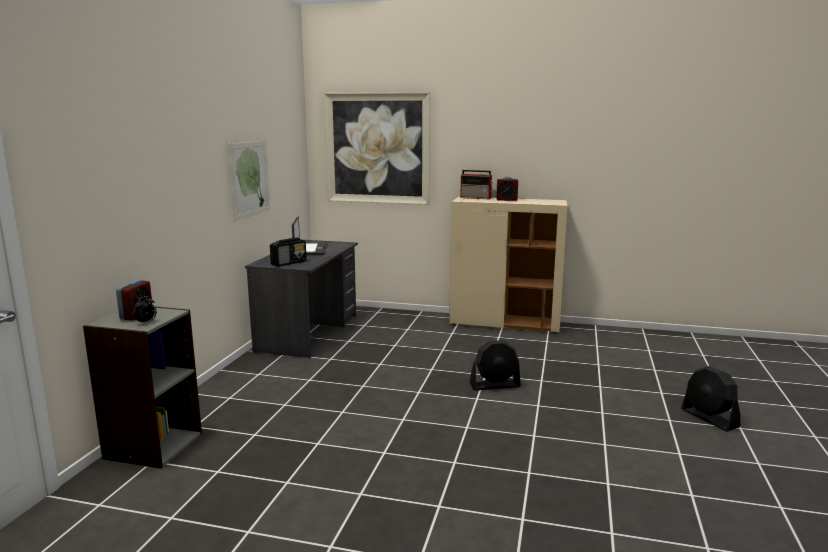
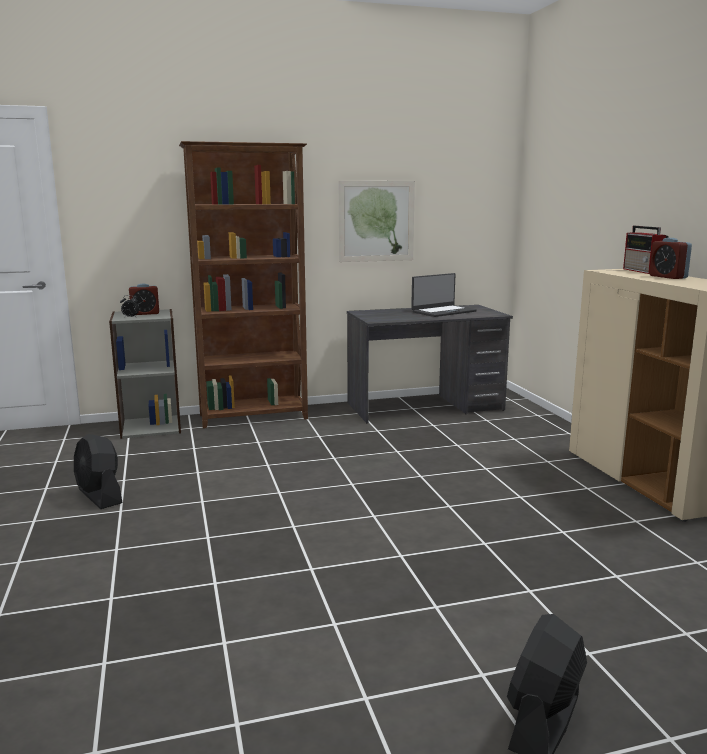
camera: 60 degrees right, 0 degrees up
(219, 393) = (254, 417): none -> brown bookcase
(289, 263) = (379, 316): radio -> none
(377, 148) = (569, 195): picture -> none
(495, 385) = (425, 517): black fan -> black fan (99, 496)

